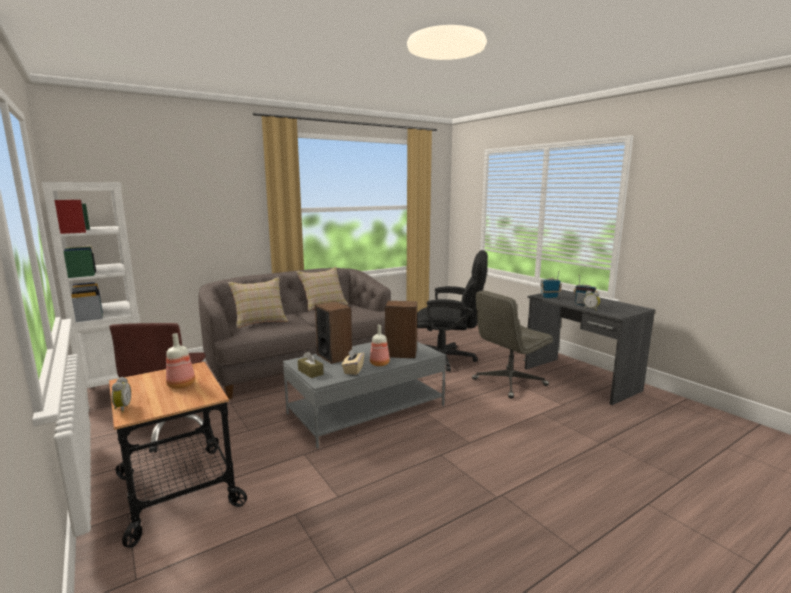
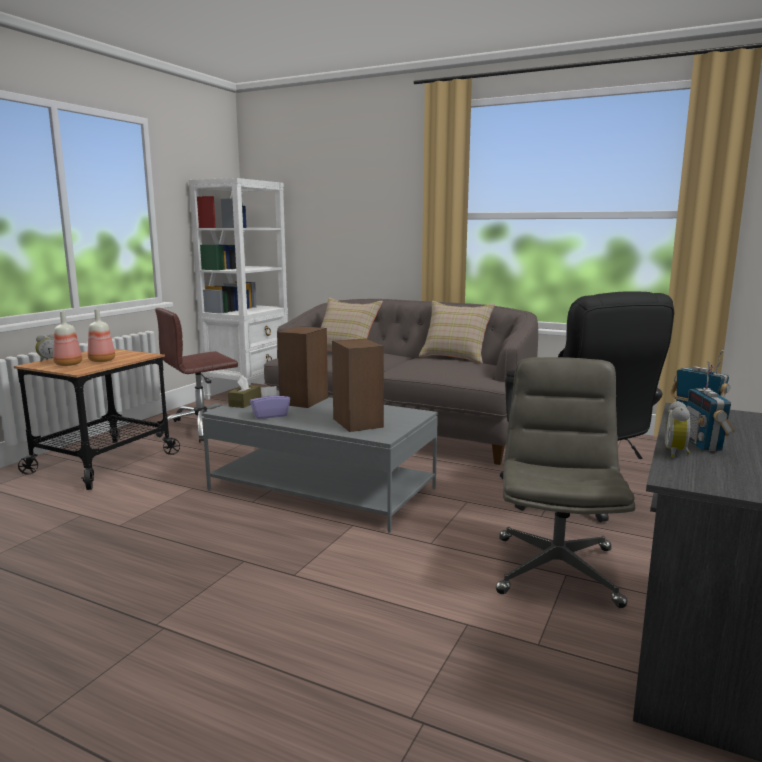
camera: 60 degrees right, 0 degrees up
(353, 370) = (270, 415): beige tissue box -> purple tissue box
(380, 364) = (305, 421): bottle -> bottle (68, 364)
(509, 383) = (556, 569): grey office chair -> grey office chair turned 75 degrees clockwise

